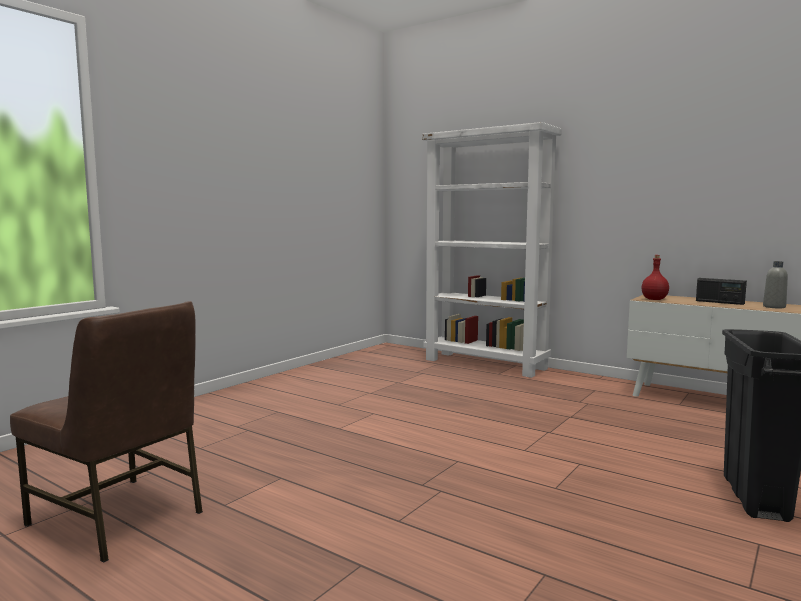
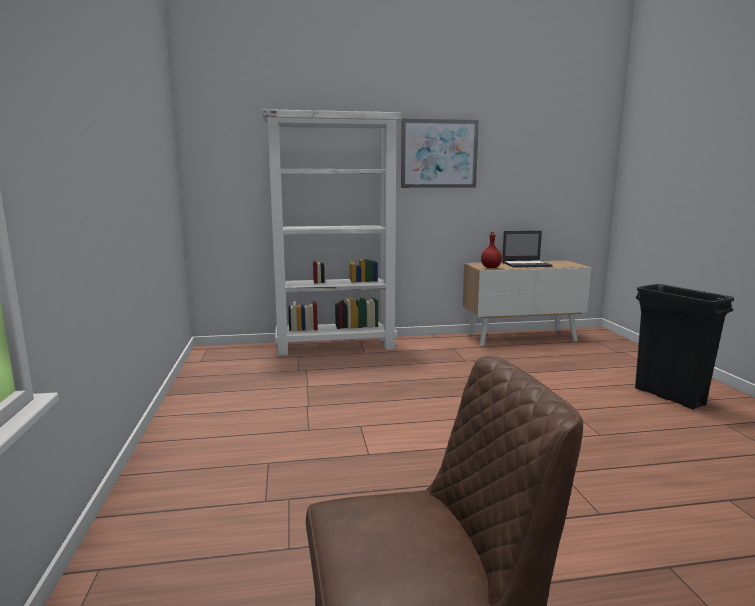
camera: 45 degrees left, 5 degrees up
(616, 163) = (439, 154): none -> picture
(719, 302) = (527, 264): radio -> laptop
(774, 307) = (560, 264): grey bottle -> none

